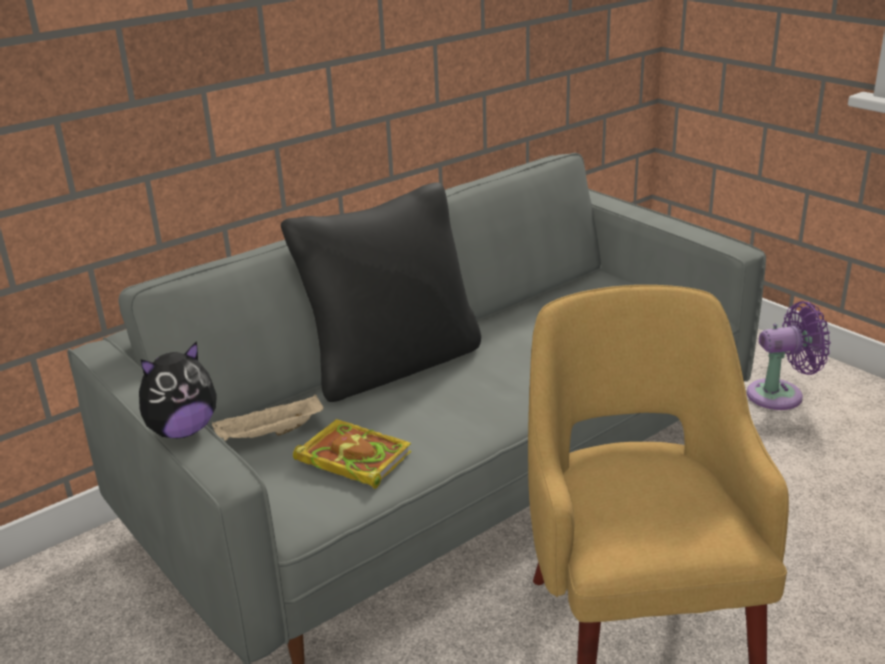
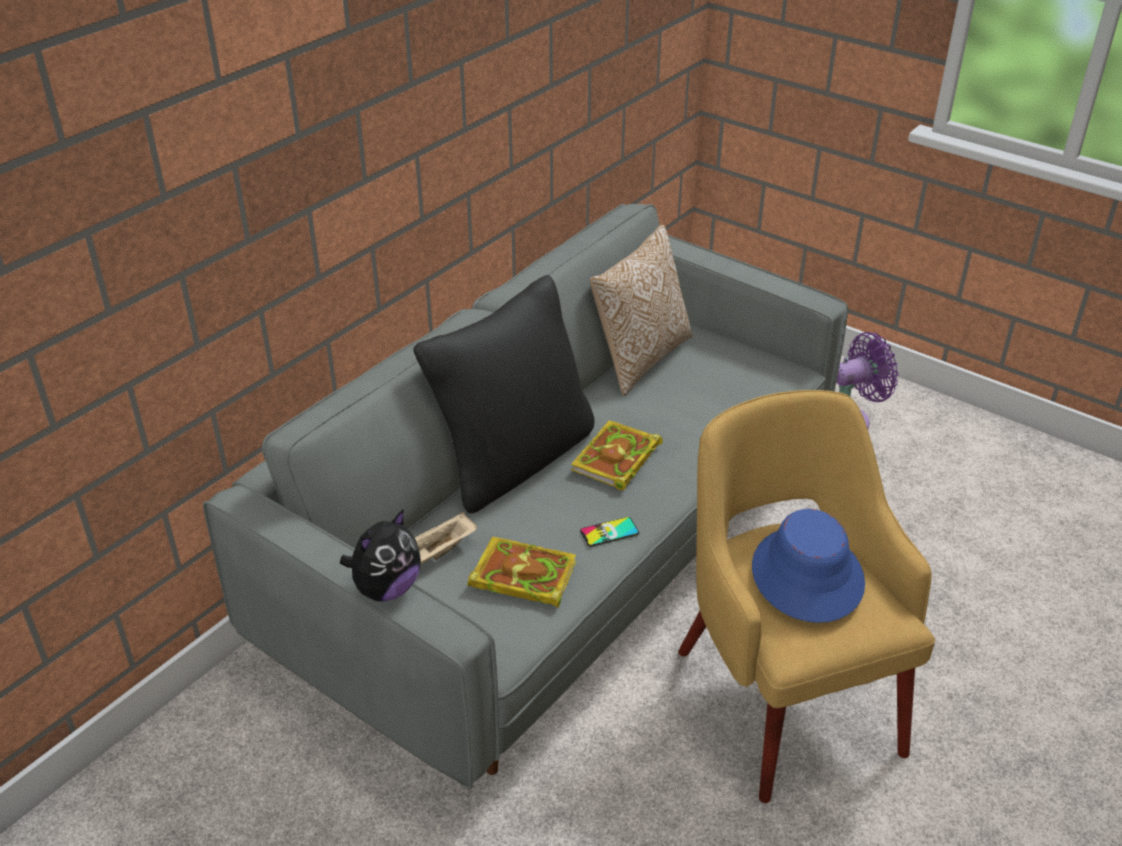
camera: 15 degrees left, 10 degrees up
(457, 431) = (609, 532): none -> phone
(491, 373) = (616, 460): none -> book
(552, 298) = (639, 358): none -> pillow
(647, 486) = (806, 575): none -> blue hat

